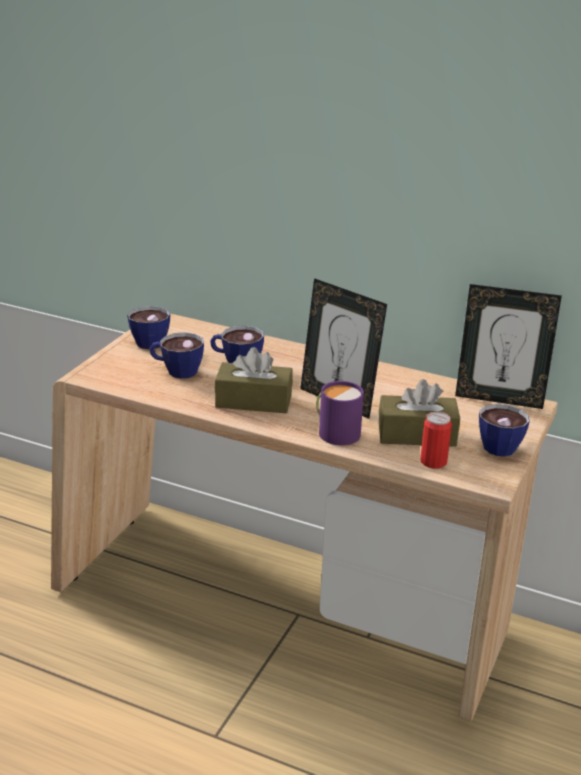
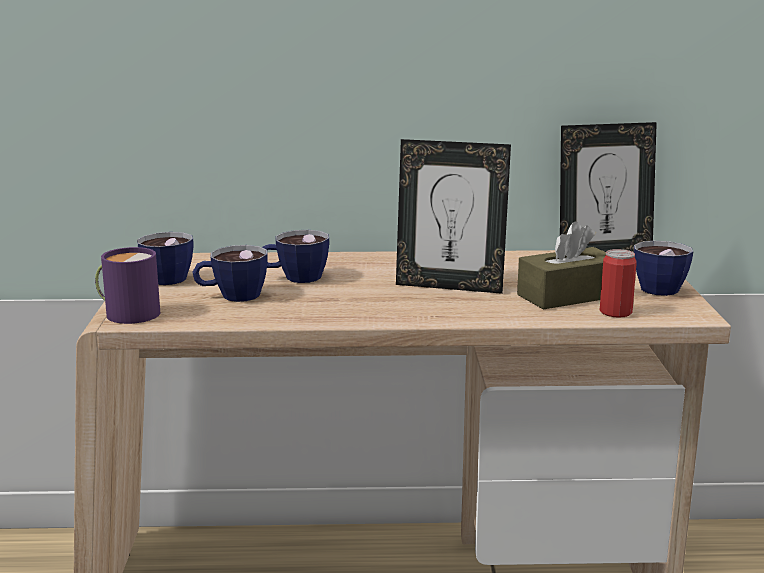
camera: 25 degrees left, 10 degrees down
(253, 401) = (358, 303): brown tissue box -> none
(336, 432) = (484, 310): purple mug -> purple mug (128, 313)

